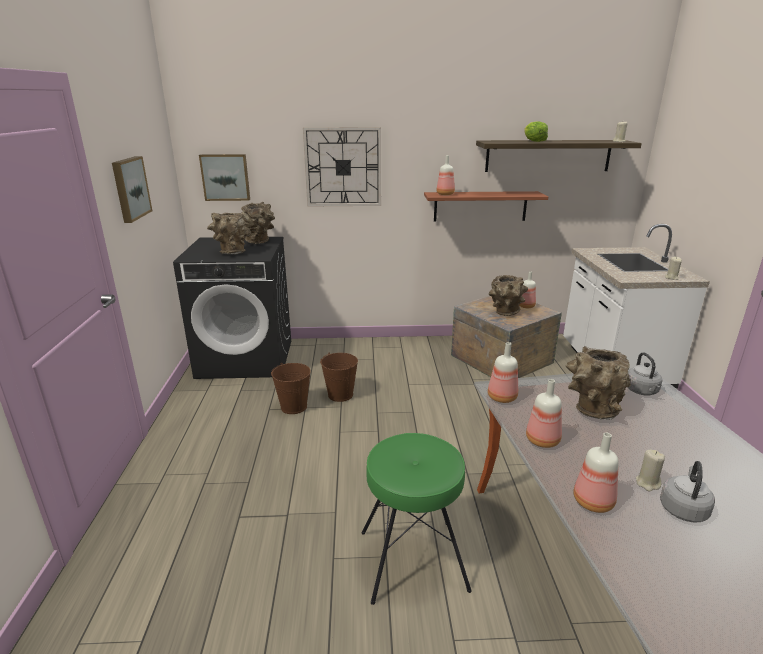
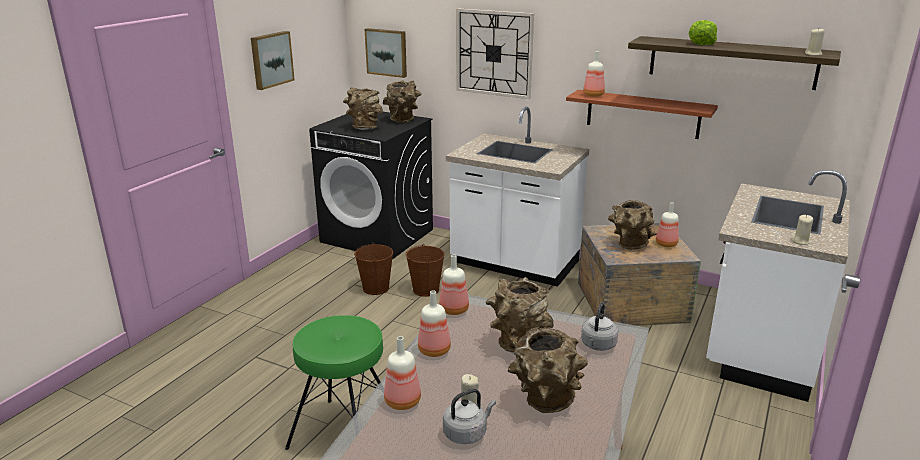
camera: 30 degrees right, 0 degrees up
(389, 353) = (514, 264): none -> white counter
(688, 454) = (545, 404): none -> brown vase

